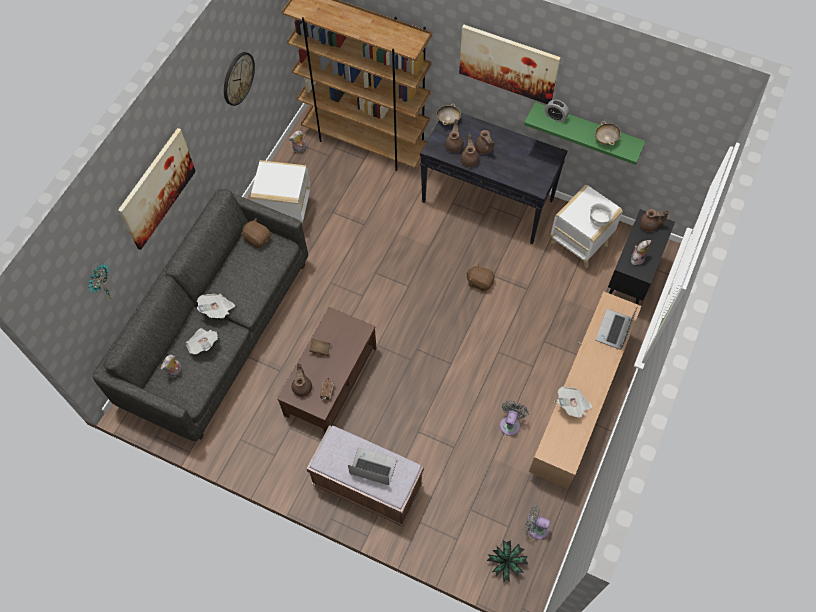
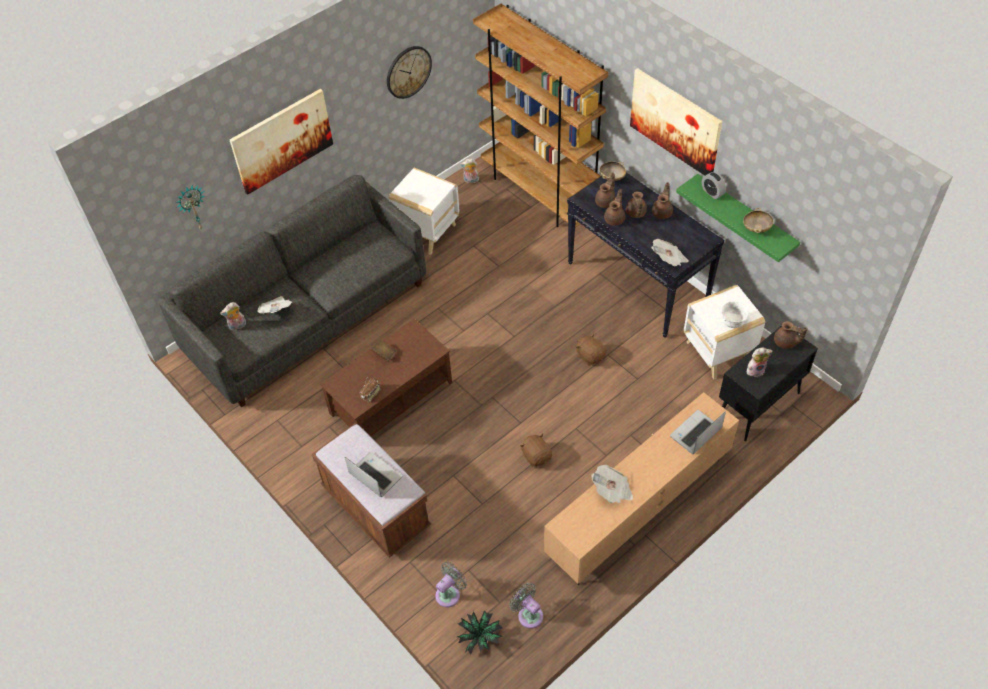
camera: 25 degrees right, 10 degrees down
(217, 309) = (305, 285): newspaper -> newspaper (669, 260)
(257, 238) = (376, 235): brown plush toy -> brown plush toy (536, 456)
(302, 387) = (349, 381): brown teapot -> brown teapot (662, 212)
(510, 423) = (553, 502): grey fan -> grey fan (450, 593)

